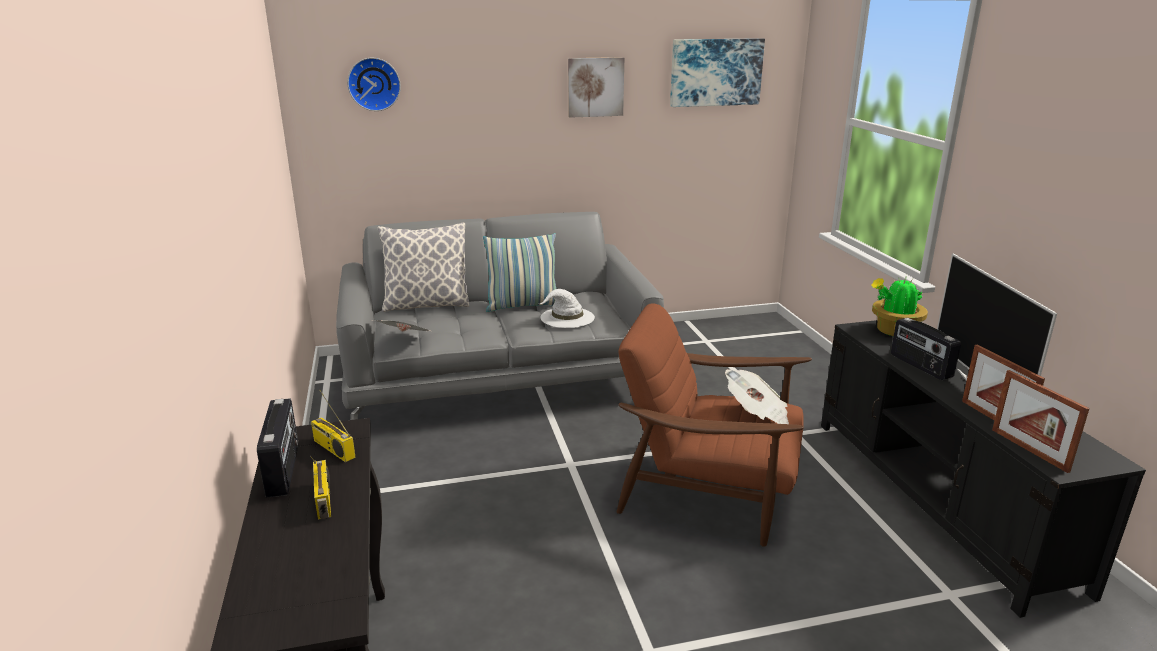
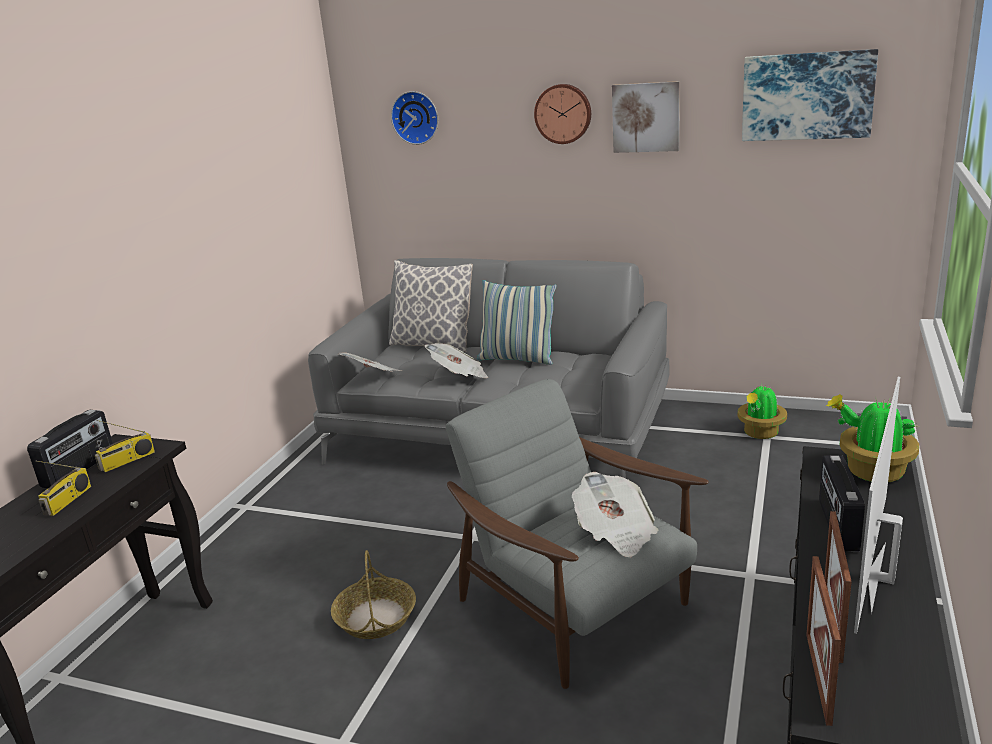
camera: 35 degrees right, 0 degrees up
(332, 449) = (127, 461): radio -> radio turned 120 degrees counterclockwise
(490, 326) = (459, 376): none -> newspaper
(523, 82) = (563, 113): none -> wall clock
(561, 549) = (375, 617): none -> basket
(567, 317) = (539, 380): white hat -> none
(699, 339) = (760, 433): none -> potted plant
(708, 489) = (575, 607): brown armchair -> grey armchair

